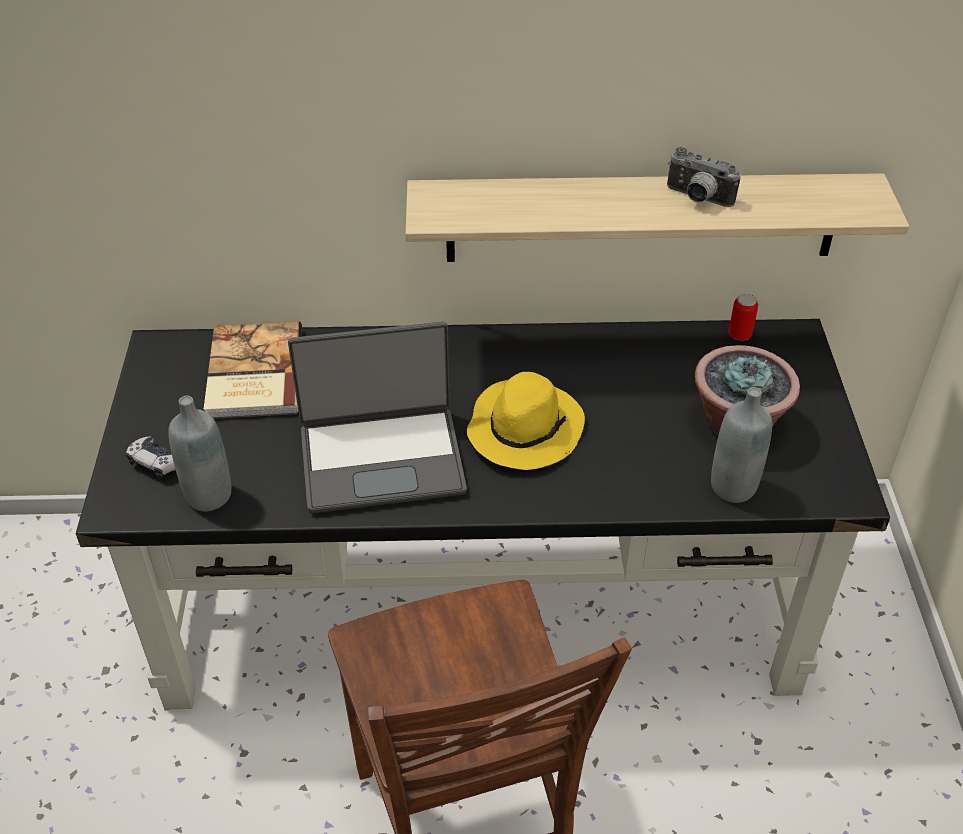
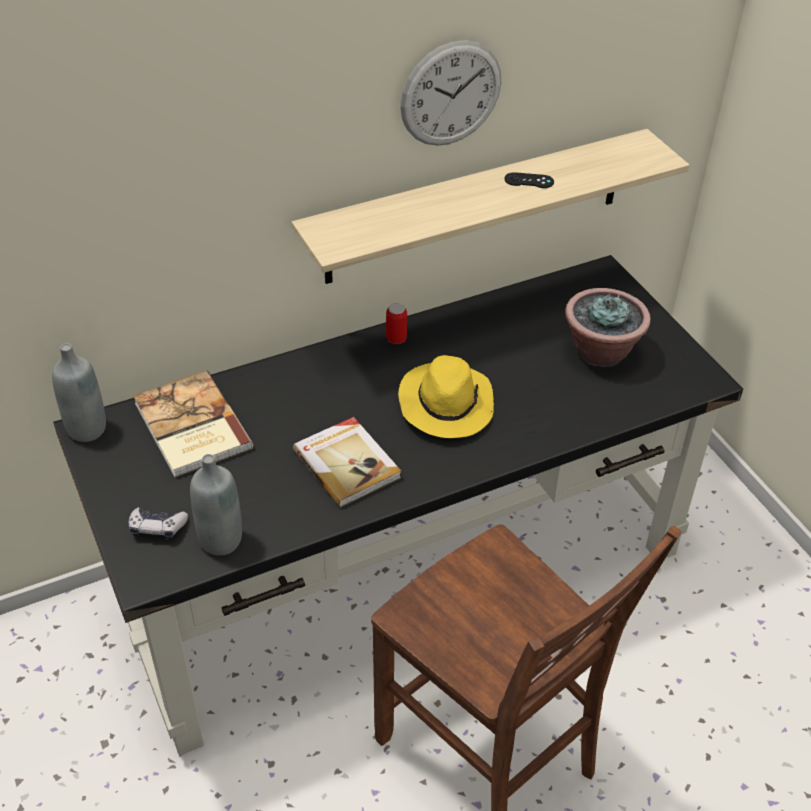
camera: 25 degrees left, 0 degrees up
(382, 459) = (347, 463): laptop -> book
(612, 74) = (451, 94): none -> wall clock
(697, 199) = (529, 181): camera -> black game controller
(733, 487) = (625, 401): grey bottle -> grey bottle (87, 429)
(739, 335) = (562, 283): can -> can (396, 339)

